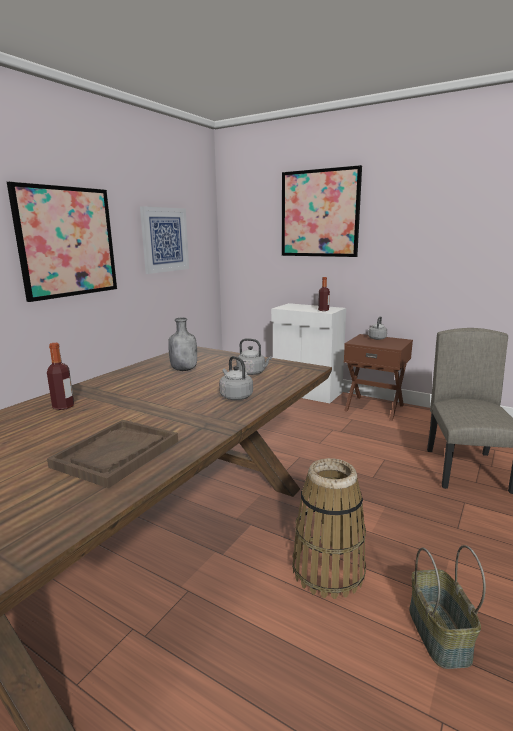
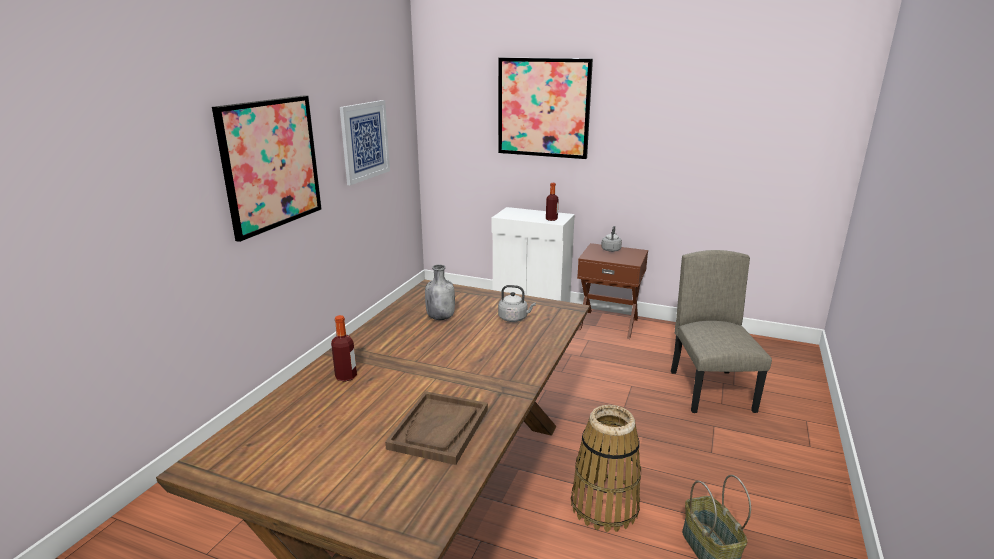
camera: 10 degrees left, 5 degrees up
(235, 396) = (512, 351): grey kettle -> none

